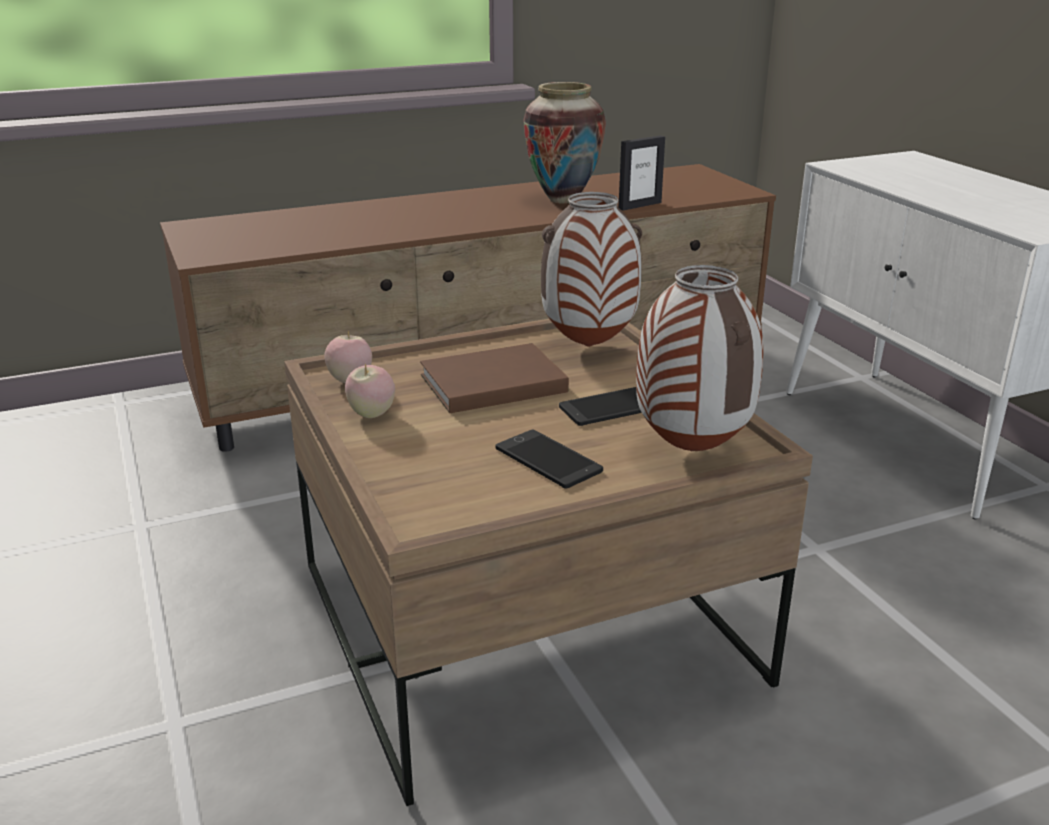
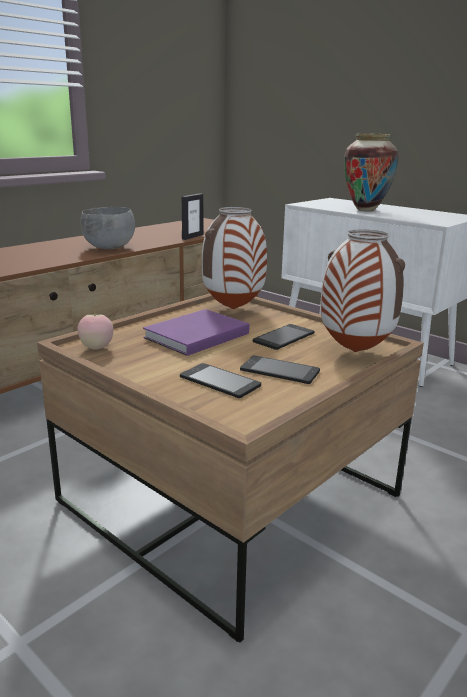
camera: 25 degrees left, 5 degrees down
(371, 414) = (133, 364): apple -> none
(453, 460) = (220, 381): none -> phone
(489, 383) = (194, 336): brown book -> purple book
(494, 216) = (109, 248): none -> grey bowl
(562, 200) = (143, 237): vase -> vase (365, 210)

